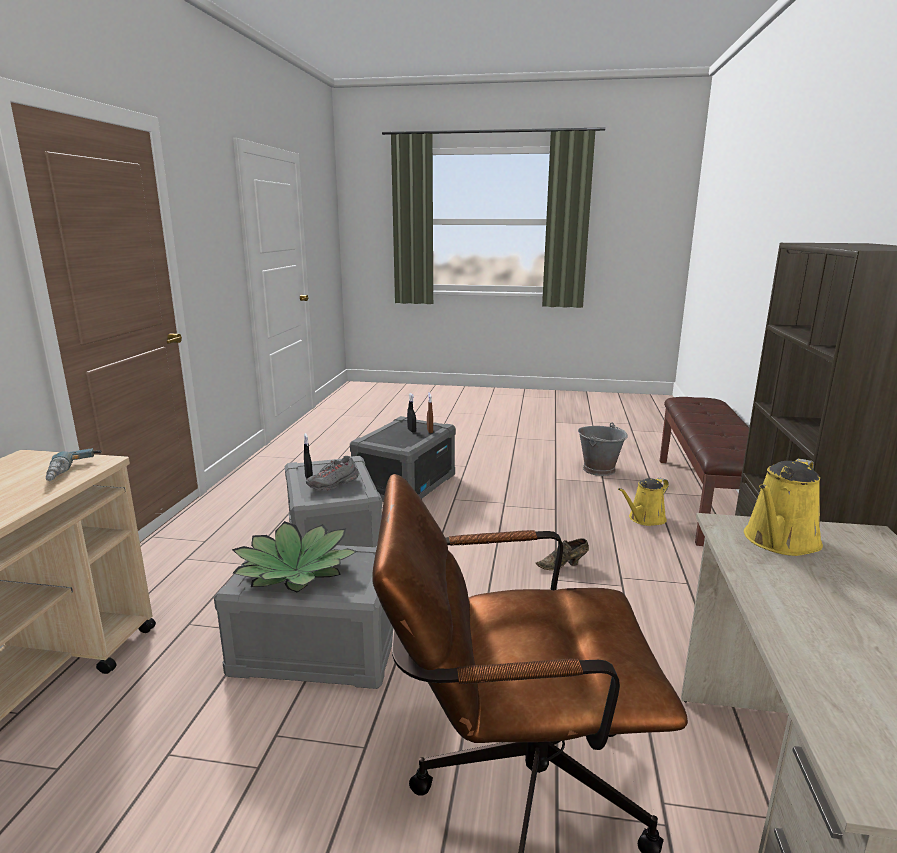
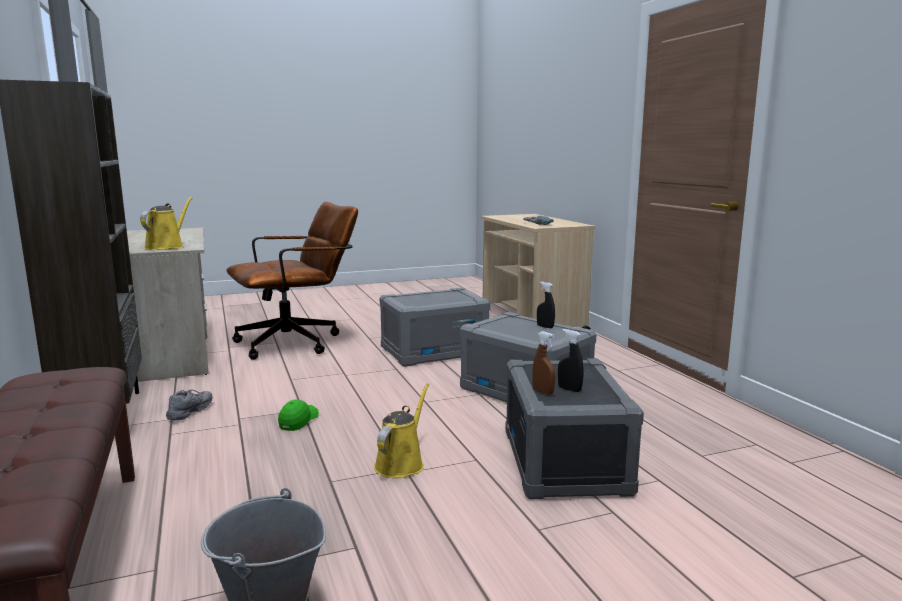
camera: 150 degrees right, 5 degrees down
(296, 570) = (442, 296): potted plant -> none
(333, 484) = (515, 326): grey shoe -> grey shoe (190, 412)
(563, 565) = (298, 421): brown shoe -> green cap
(644, 519) = (194, 499): yellow watering can -> yellow watering can (401, 463)

